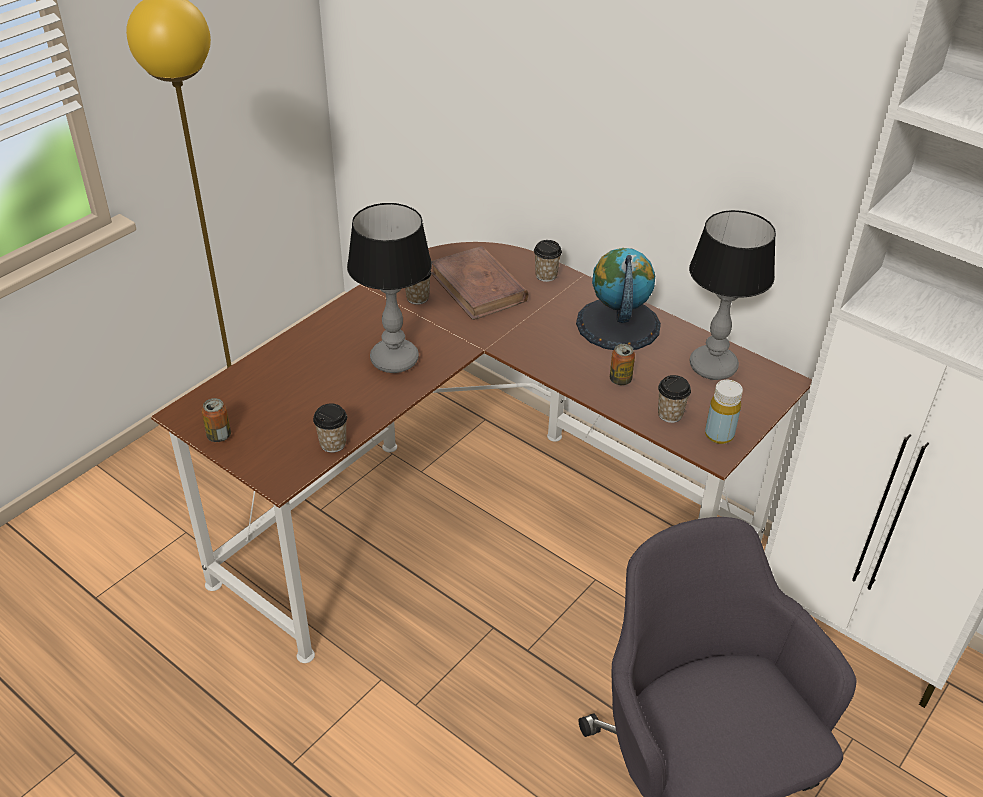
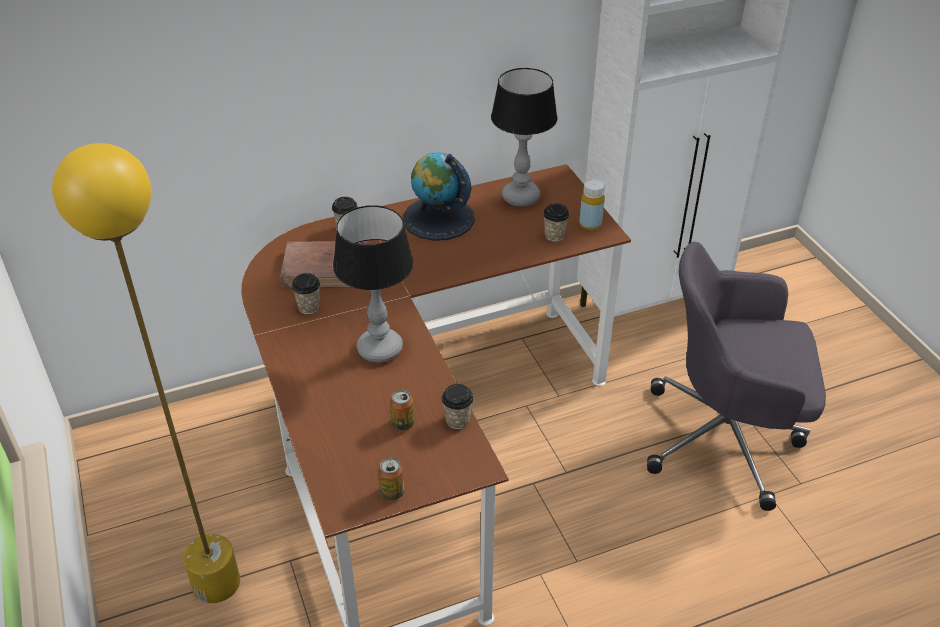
camera: 60 degrees left, 0 degrees up
(620, 380) = (501, 242): can -> can (403, 423)

